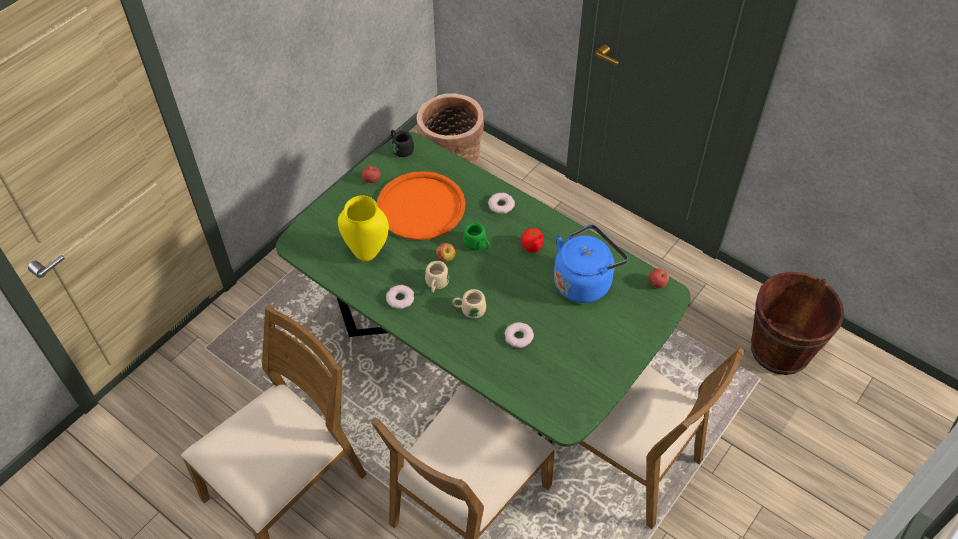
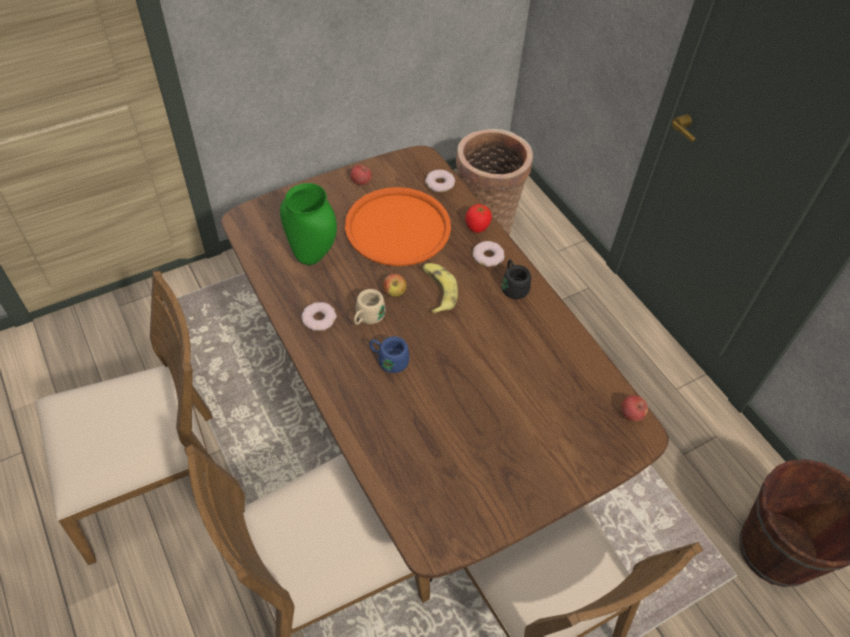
camera: 20 degrees right, 0 degrees up
(367, 254) = (311, 257): yellow vase -> green vase
(401, 149) = (410, 161): black mug -> black mug (513, 286)
(469, 310) = (388, 360): beige mug -> blue mug
(477, 245) = (437, 291): green mug -> banana
(478, 363) = (416, 426): green dining table -> brown dining table
(519, 337) = (429, 414): donut -> donut (439, 183)
(532, 247) = (499, 315): tomato -> tomato (477, 227)
(584, 281) = (541, 378): blue kettle -> none

